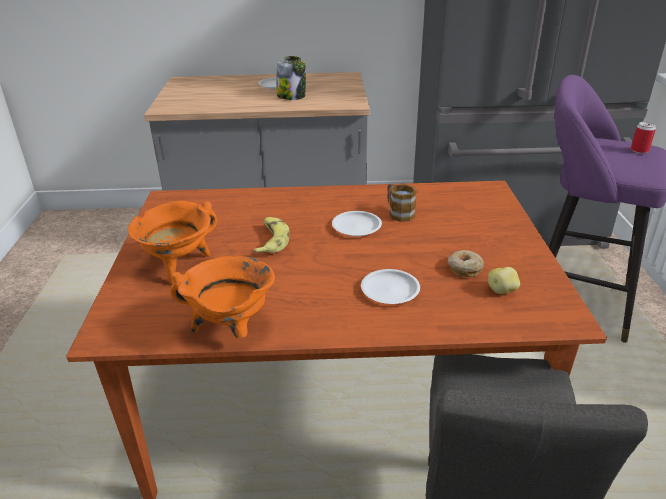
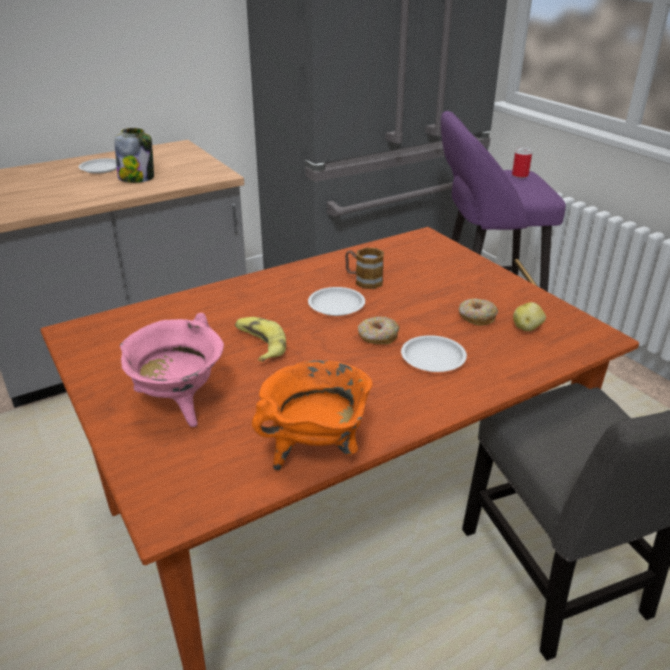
camera: 30 degrees left, 0 degrees up
(179, 266) = (180, 404): orange cooking pot -> pink cooking pot
(363, 260) = (377, 337): none -> donut

